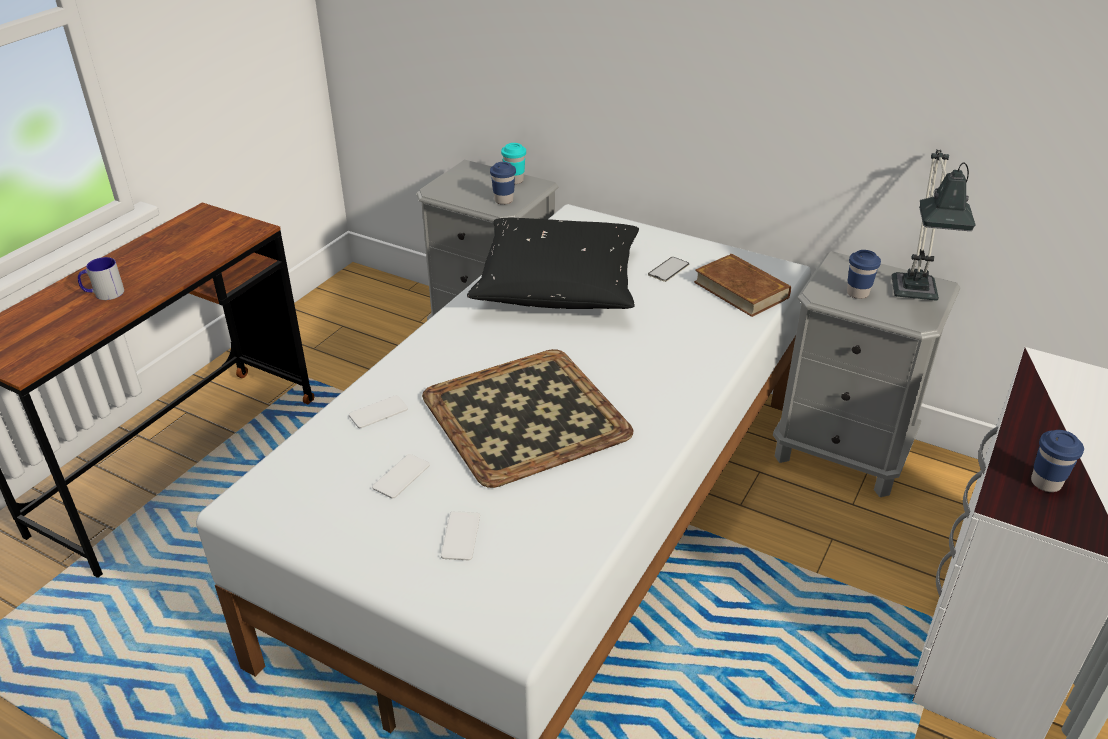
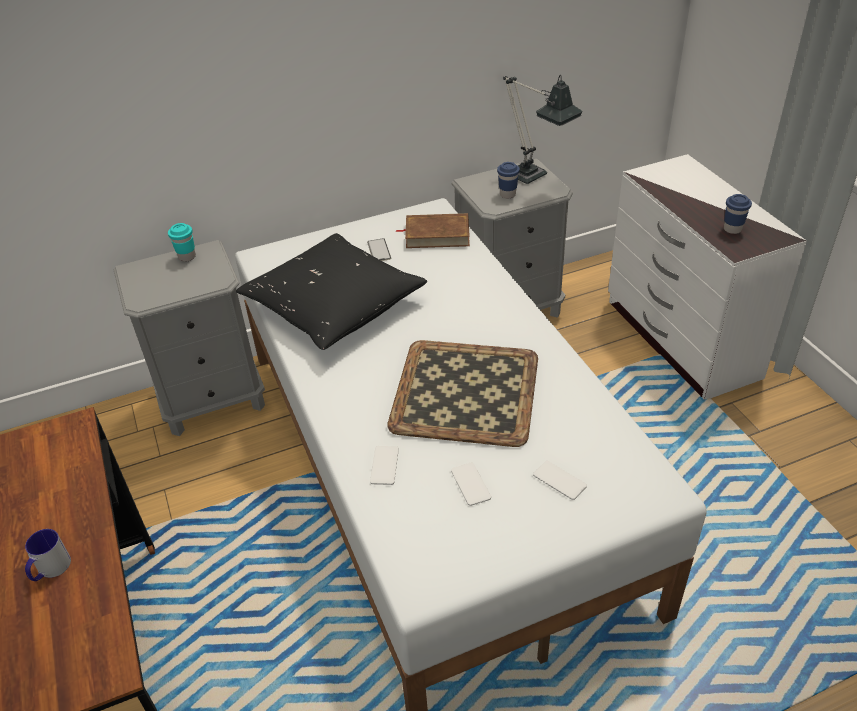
camera: 50 degrees left, 5 degrees up
(503, 200) = (208, 275): blue cup -> none

